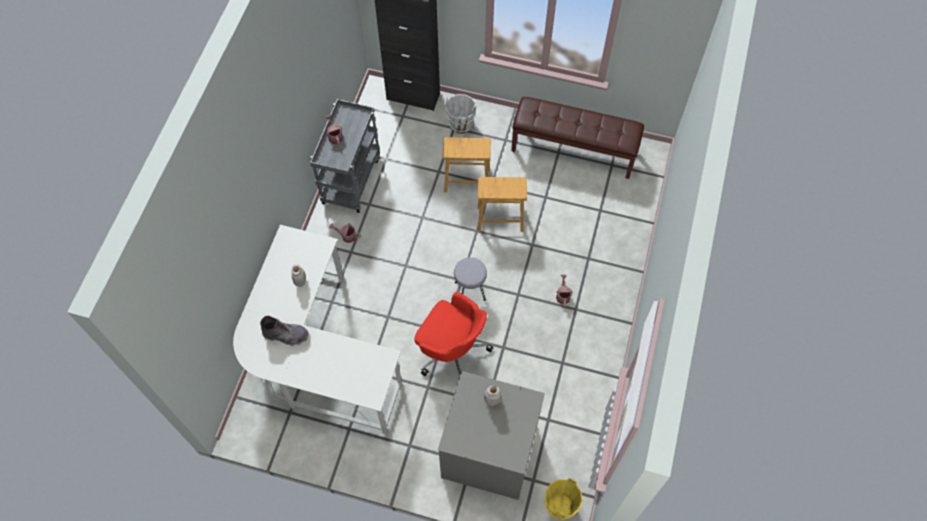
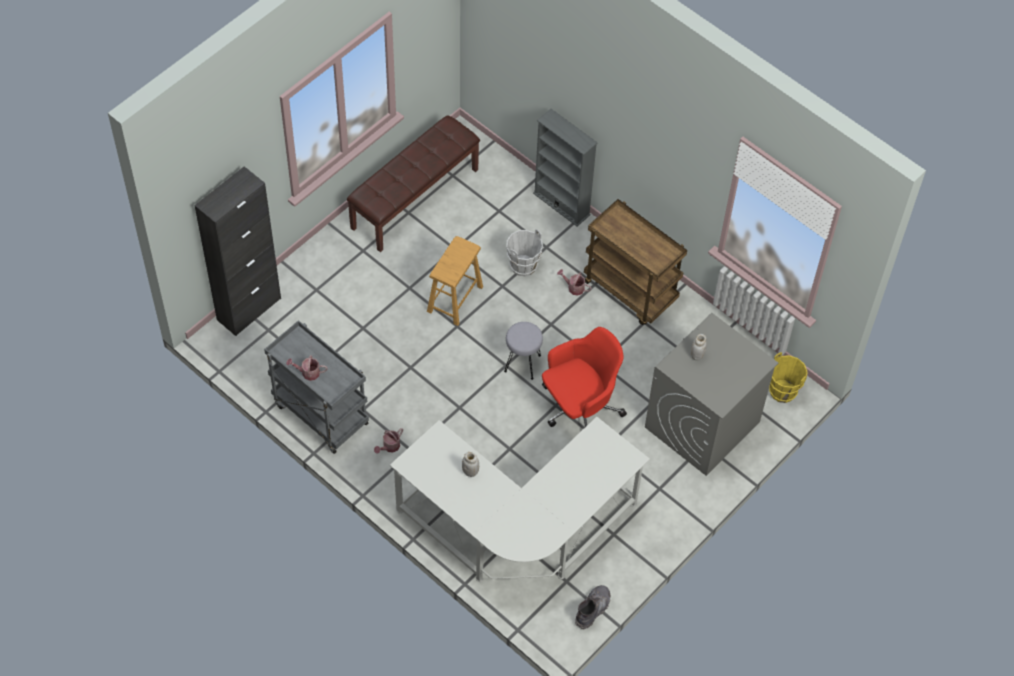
camera: 65 degrees left, 5 degrees down
(286, 335) = (524, 507): grey boot -> grey boot (593, 609)
(461, 125) = (316, 281): white bucket -> white bucket (523, 266)
(467, 180) = (389, 307): brown stool -> none
(586, 339) = (631, 291): none -> brown cart
(636, 250) = (561, 204): none -> grey bookcase

